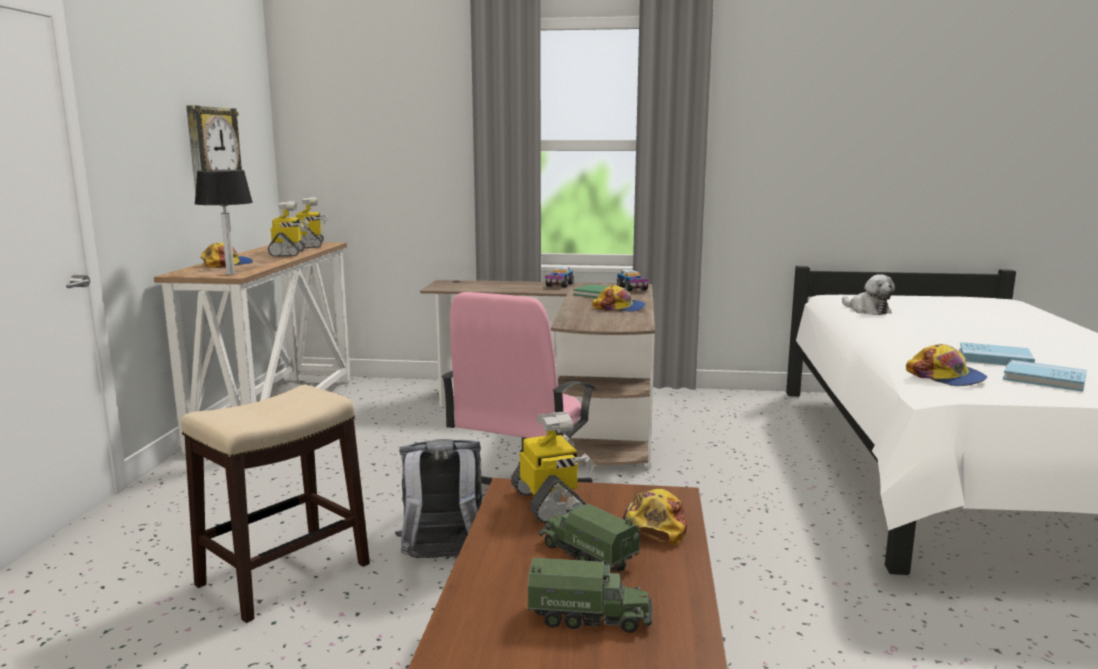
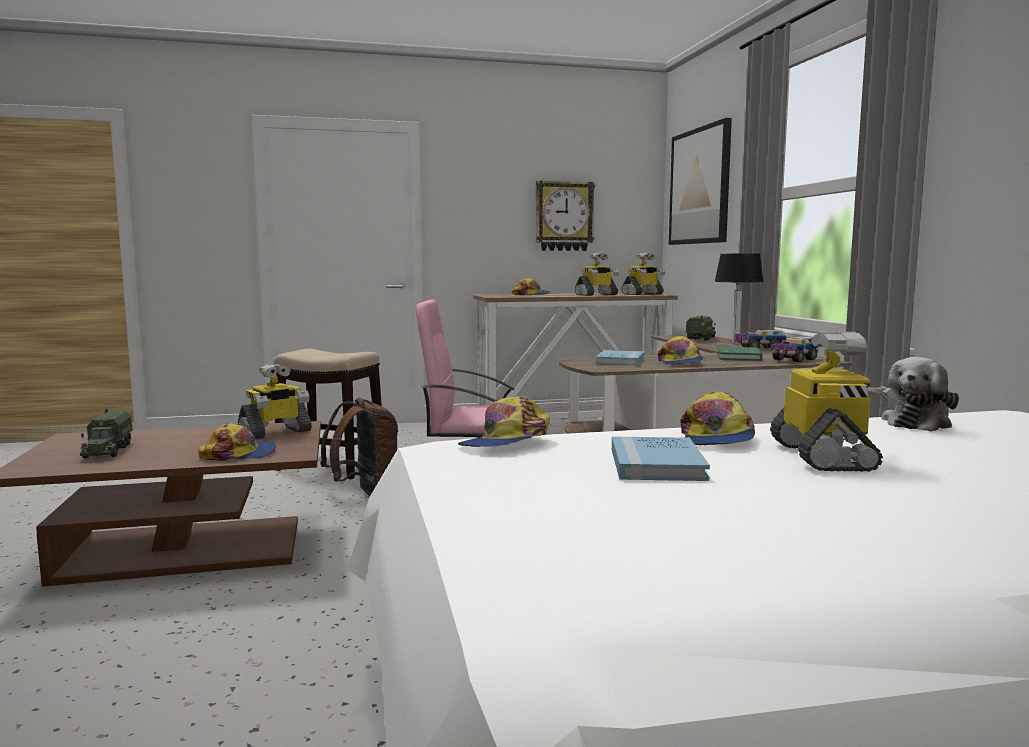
camera: 70 degrees right, 5 degrees down
(231, 274) = (497, 296): table lamp -> table lamp (736, 343)
(363, 123) = (700, 186): none -> picture
(443, 560) = (365, 494): grey backpack -> brown backpack
(587, 554) = (192, 445): toy truck -> toy truck (701, 338)
(921, 341) = (716, 438): none -> cap
(964, 334) = (824, 456): none -> toy robot
(1044, 379) = (546, 480): blue book -> blue book (620, 361)

